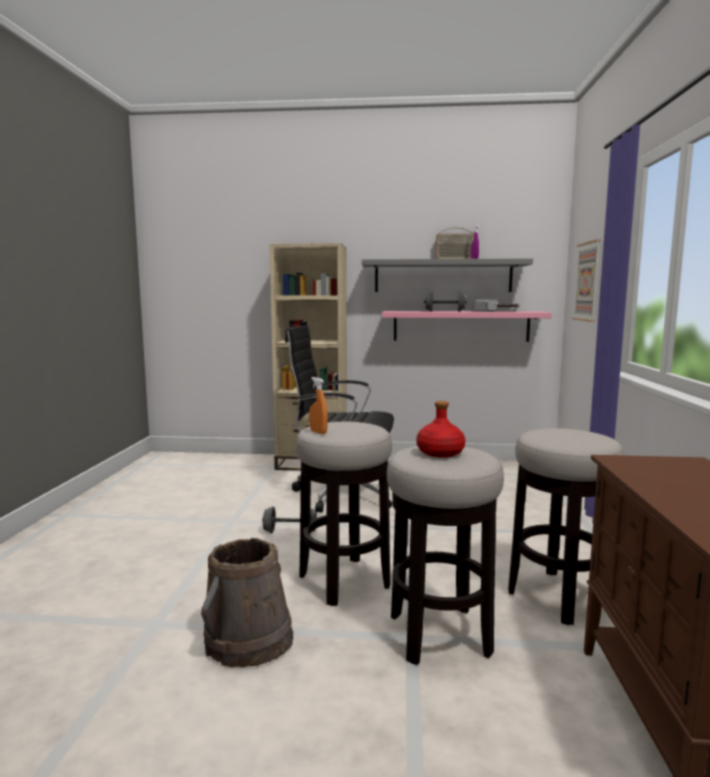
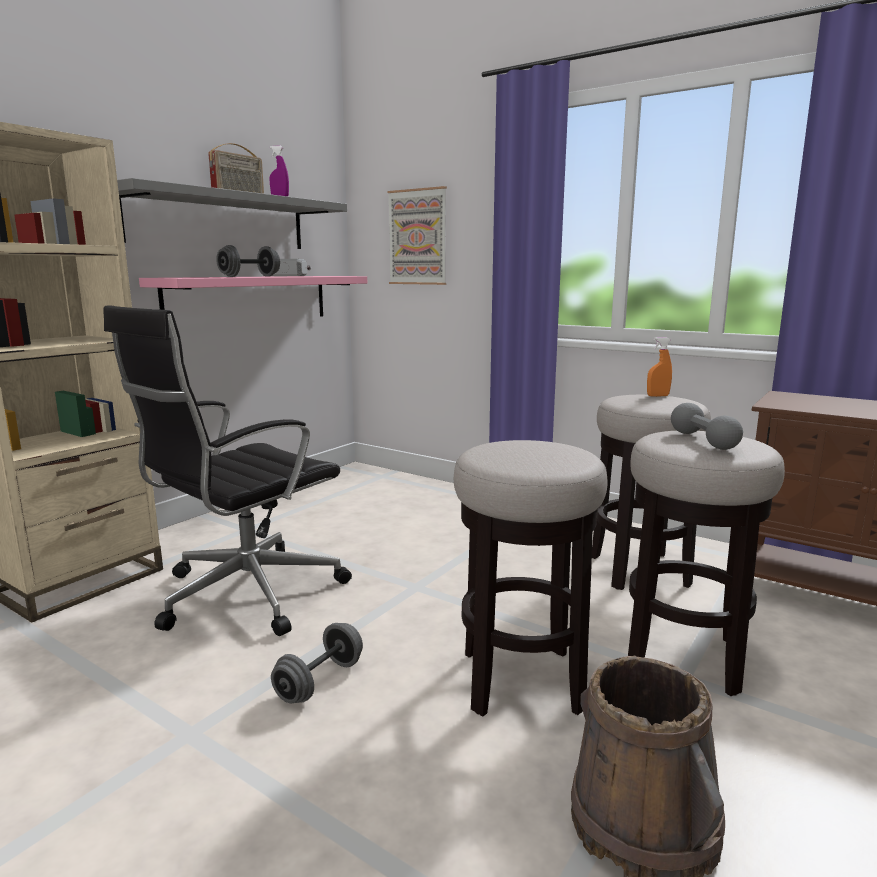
camera: 60 degrees left, 5 degrees up
(318, 432) = (541, 466): orange spray bottle -> orange spray bottle (657, 396)
(440, 453) = (703, 441): red bottle -> grey dumbbell

